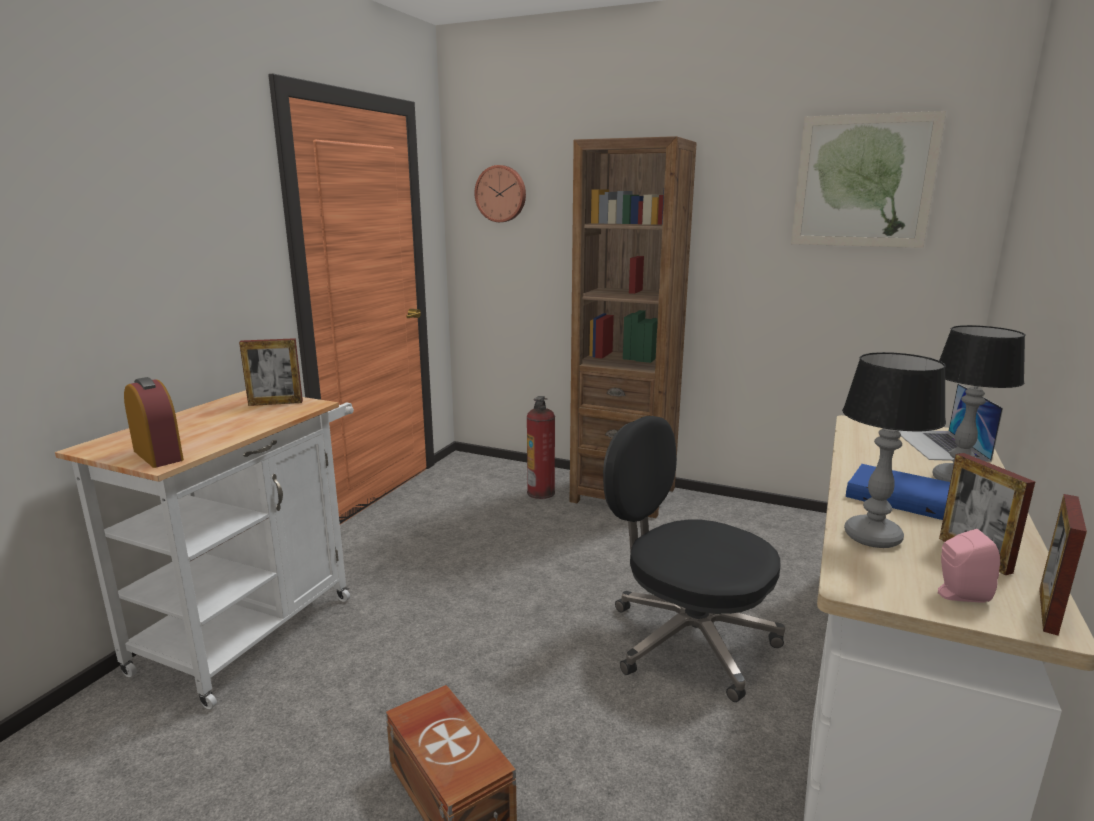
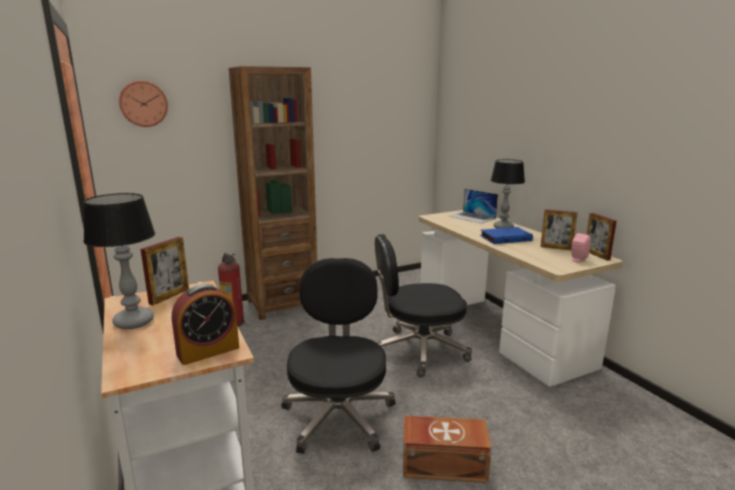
camera: 50 degrees left, 0 degrees up
(158, 455) = (208, 351): alarm clock -> alarm clock turned 150 degrees clockwise
(458, 649) = (338, 415): none -> black office chair
(863, 181) = (380, 93): picture -> none
(872, 537) = (528, 253): table lamp -> table lamp (133, 322)

